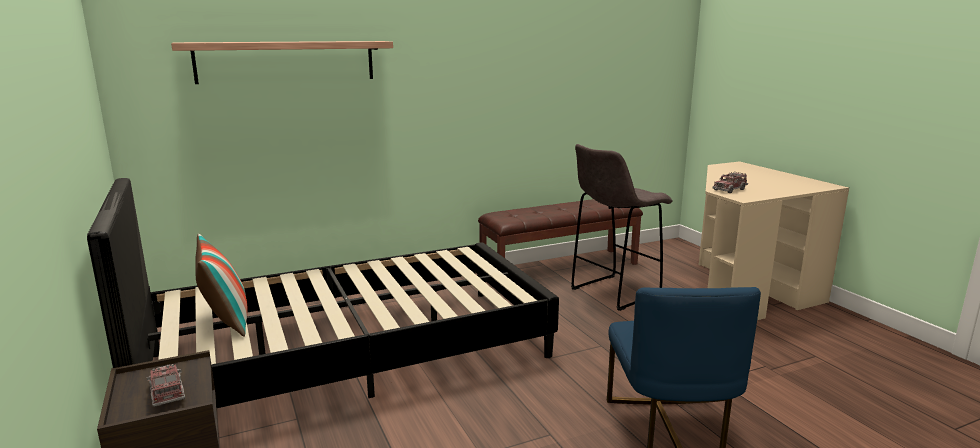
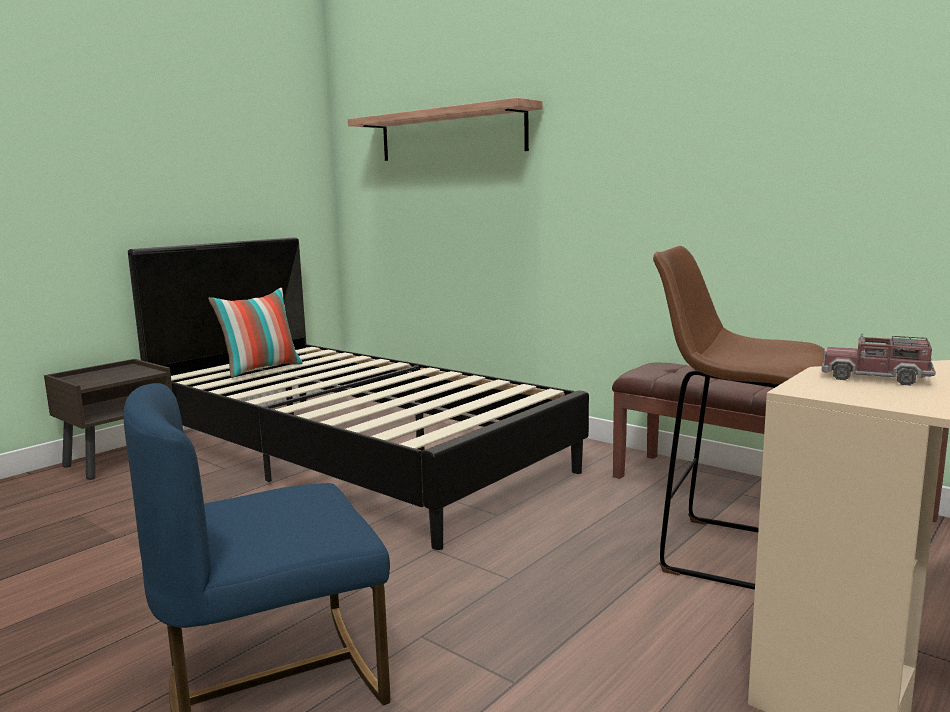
camera: 65 degrees right, 5 degrees down
(167, 393) = (101, 377): toy truck -> none
(613, 293) = (732, 554): grey stool -> brown stool

